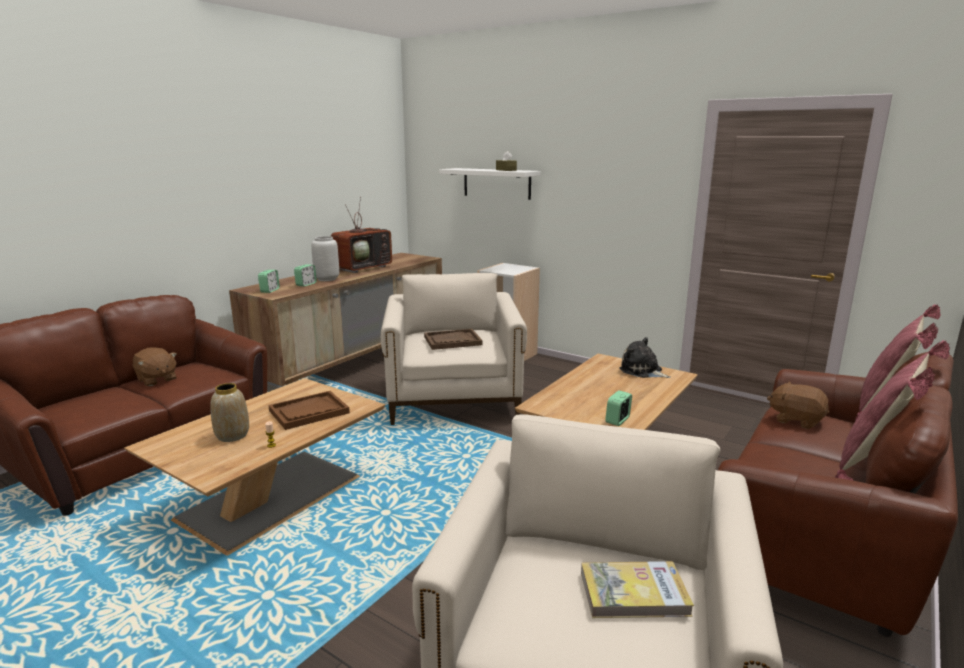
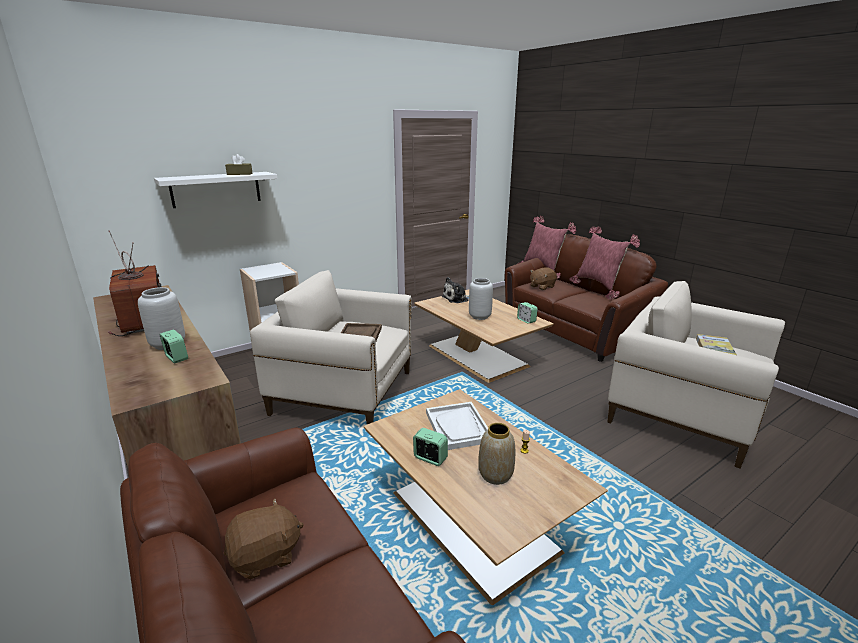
camera: 70 degrees left, 5 degrees up
(270, 290) = (173, 382): alarm clock -> alarm clock (430, 458)
(309, 412) = (458, 427): brown tray -> white tray
(595, 391) = (480, 317): none -> grey vase

